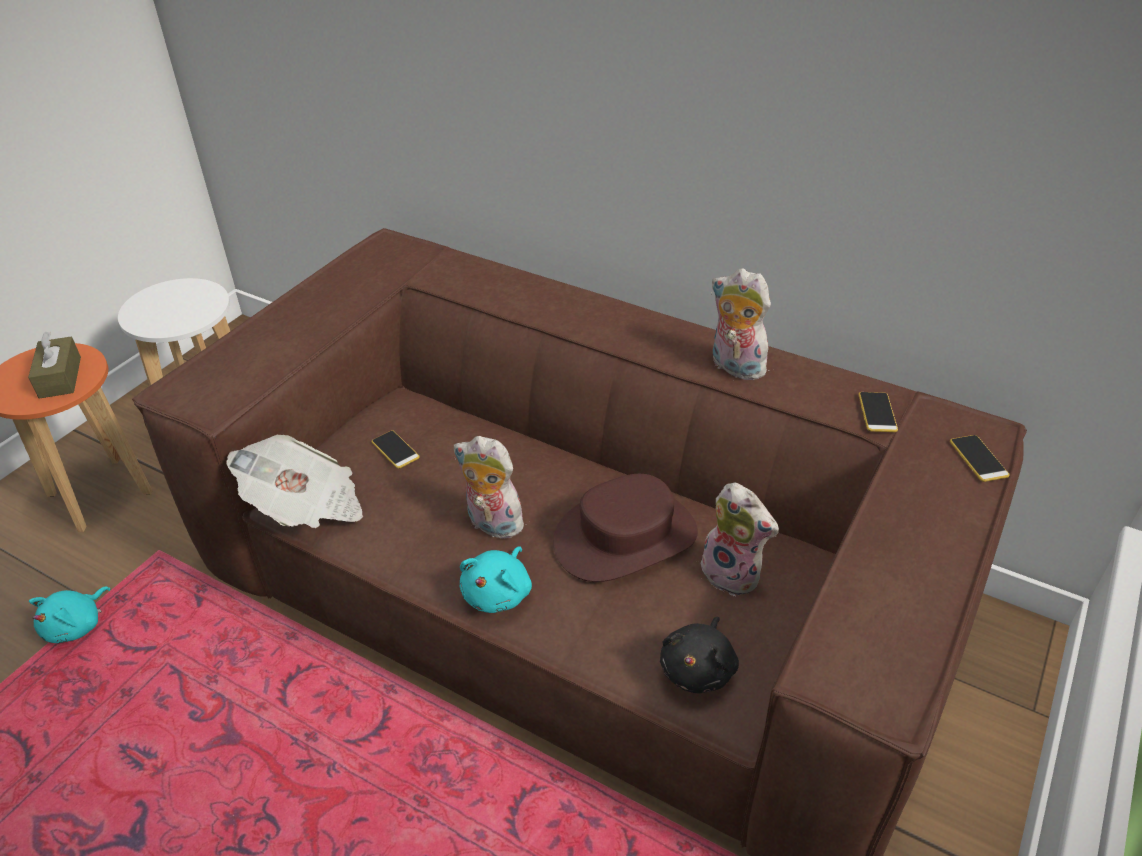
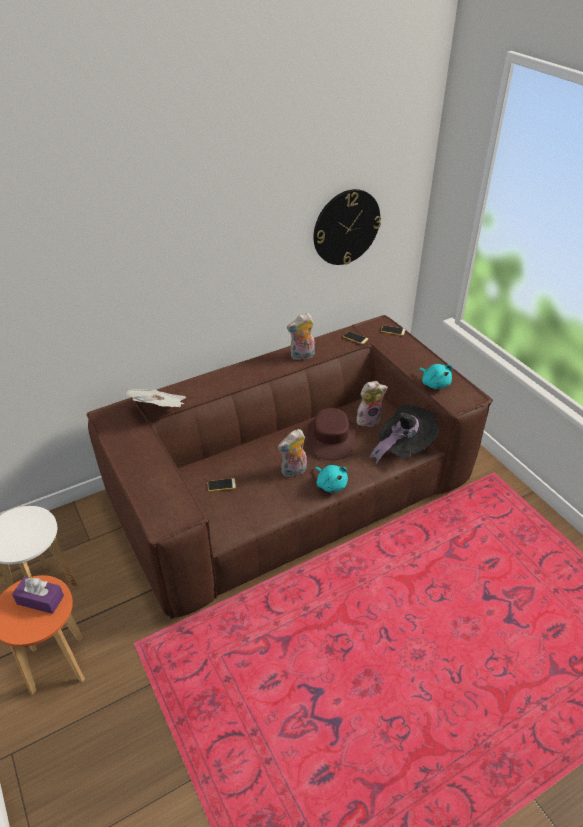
camera: 60 degrees left, 0 degrees up
(60, 377) = (40, 600): brown tissue box -> purple tissue box
(77, 626) = (160, 696): turquoise plush toy -> turquoise plush toy (434, 383)
(306, 506) = (233, 527): newspaper -> newspaper (160, 409)
(698, 668) = (403, 447): black plush toy -> black hat
(978, 135) = (346, 227): none -> wall clock

